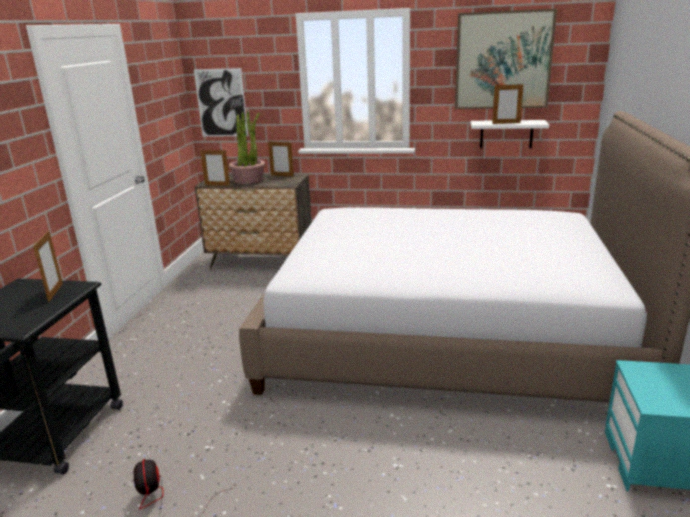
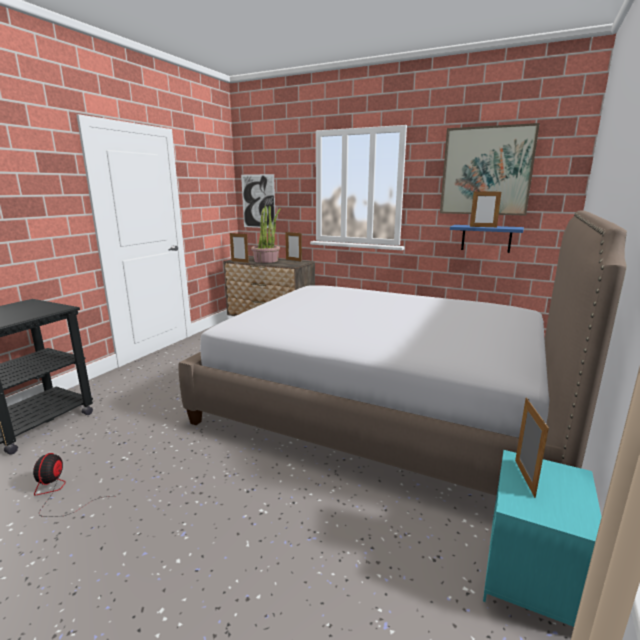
camera: 15 degrees right, 5 degrees down
(55, 292) = (41, 309): picture frame -> picture frame (524, 478)
(506, 134) = (486, 238): white shelf -> blue shelf

